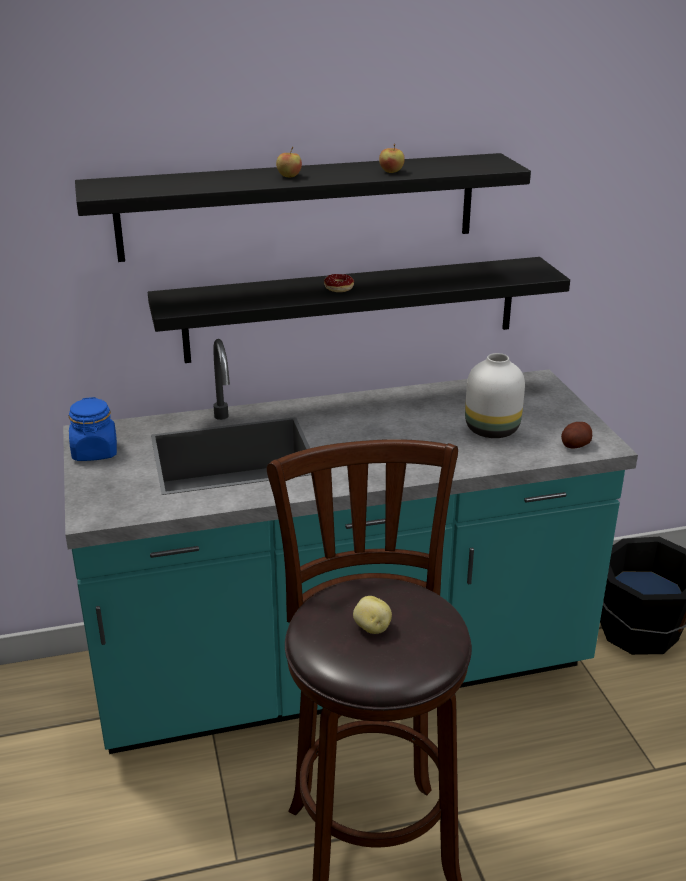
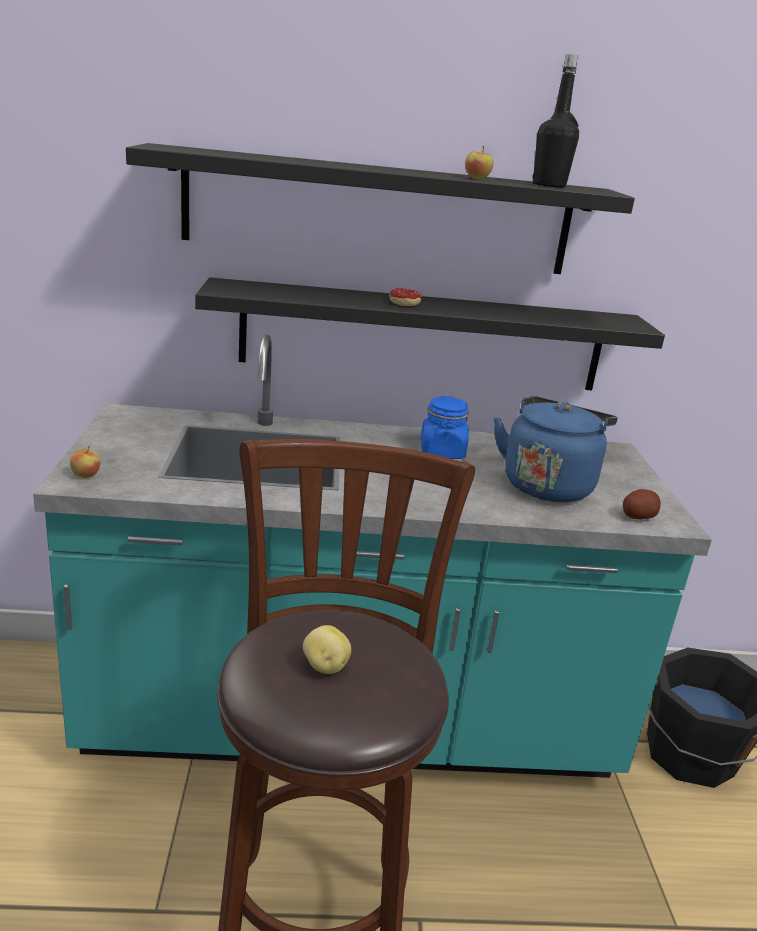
camera: 10 degrees right, 5 degrees down
(95, 452) = (119, 429): blue jar -> blue jar (442, 452)
(289, 176) = (364, 166): apple -> apple (86, 475)
(454, 167) = (549, 185): none -> black bottle
(493, 429) = (548, 485): white vase -> blue kettle

